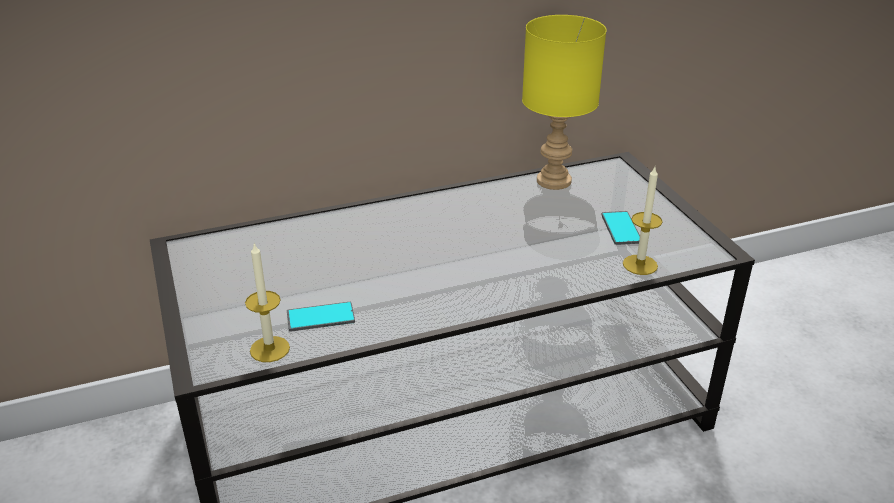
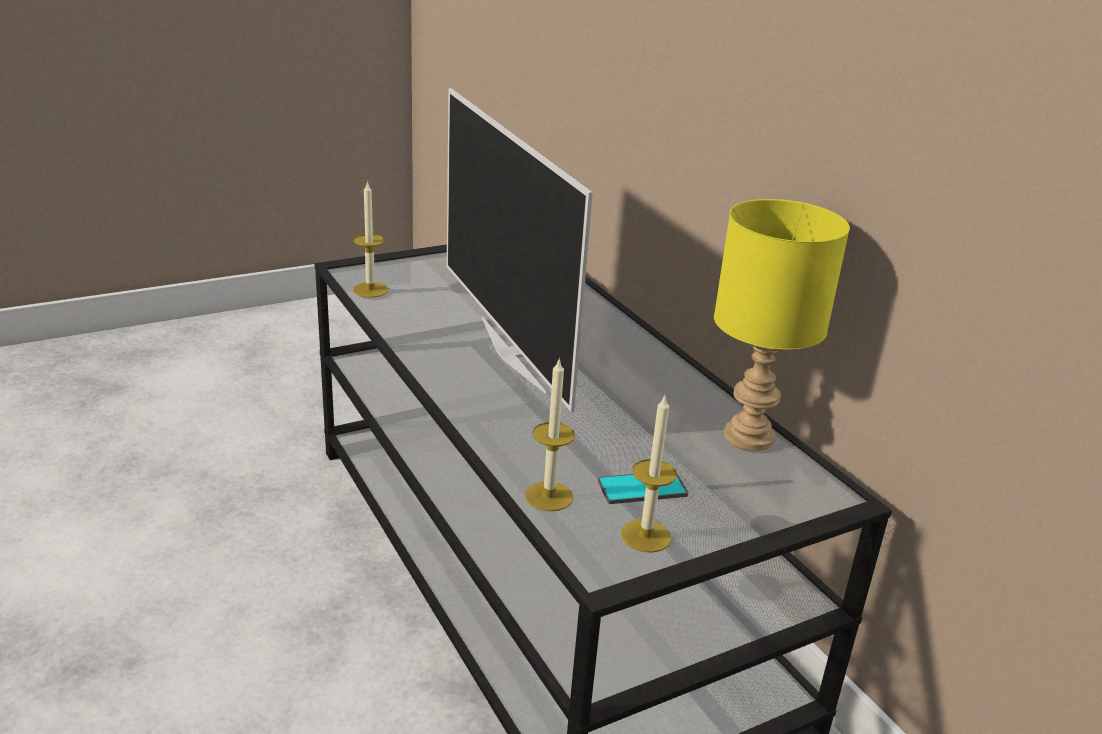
camera: 80 degrees right, 5 degrees down
(320, 317) = (419, 308): phone -> none
(424, 266) = (514, 353): none -> television
(673, 233) = (646, 536): none -> candle

